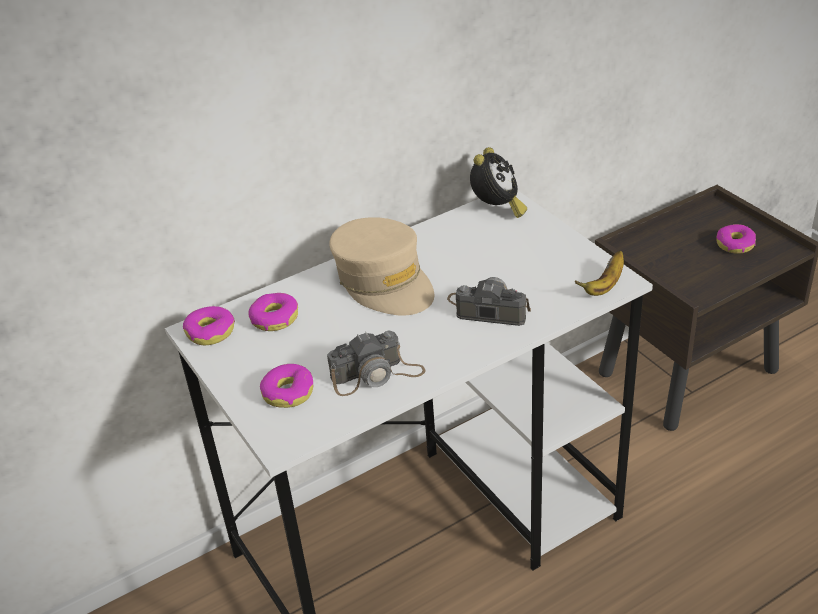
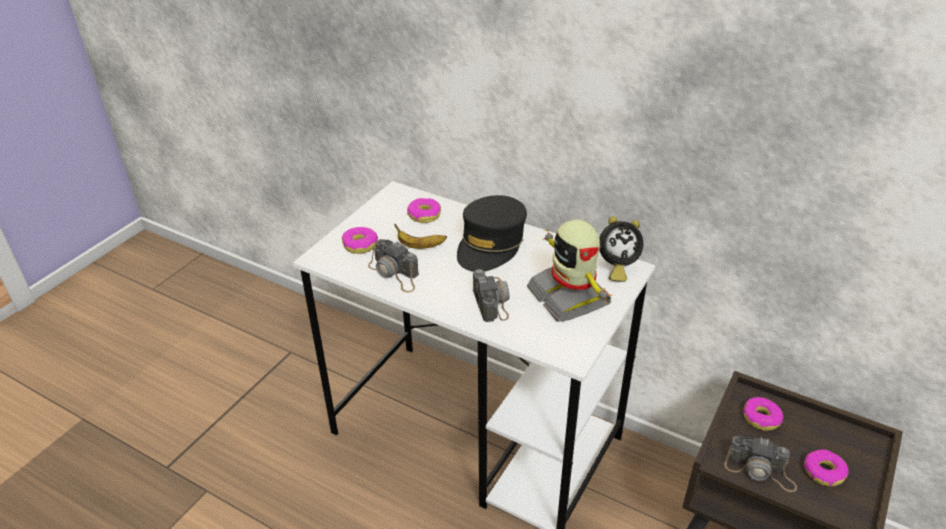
camera: 60 degrees right, 0 degrees up
(210, 332) = (397, 197): donut -> donut (761, 418)
(384, 281) = (491, 244): beige cap -> black cap
(522, 253) = (570, 296): none -> toy robot
(604, 286) = (560, 351): banana -> banana (420, 246)
(717, 277) = (760, 470): none -> camera

